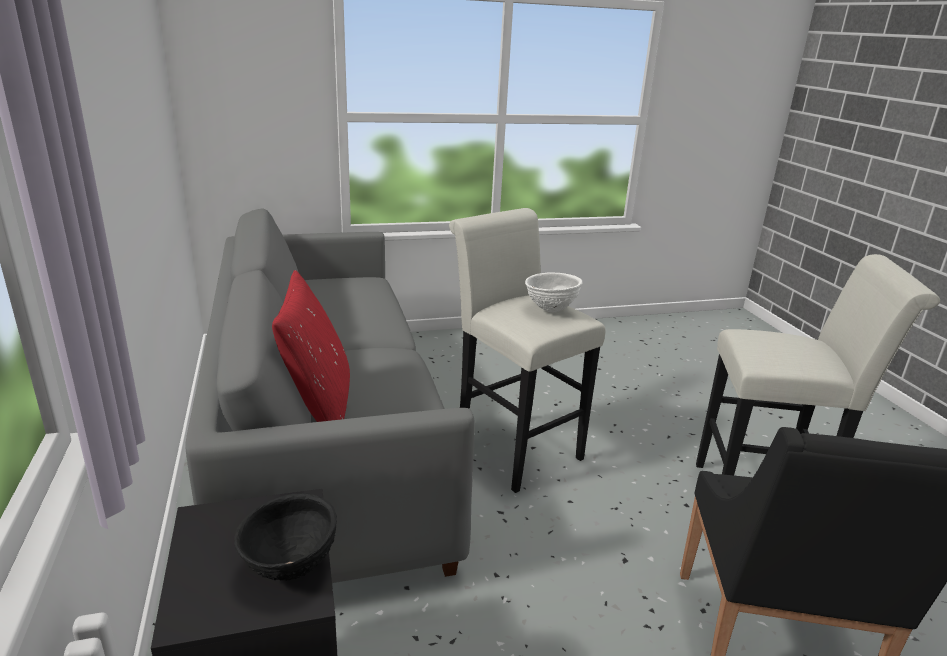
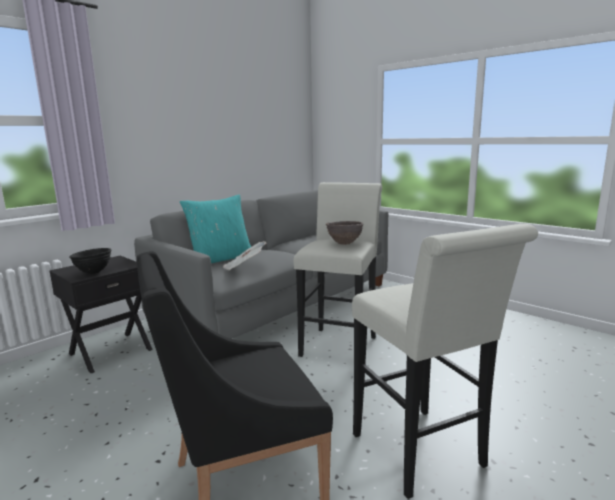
camera: 60 degrees right, 10 degrees down
(319, 408) = (221, 259): red pillow -> turquoise pillow
(403, 403) = (244, 267): none -> newspaper
(550, 310) = (344, 244): white bowl -> brown bowl

